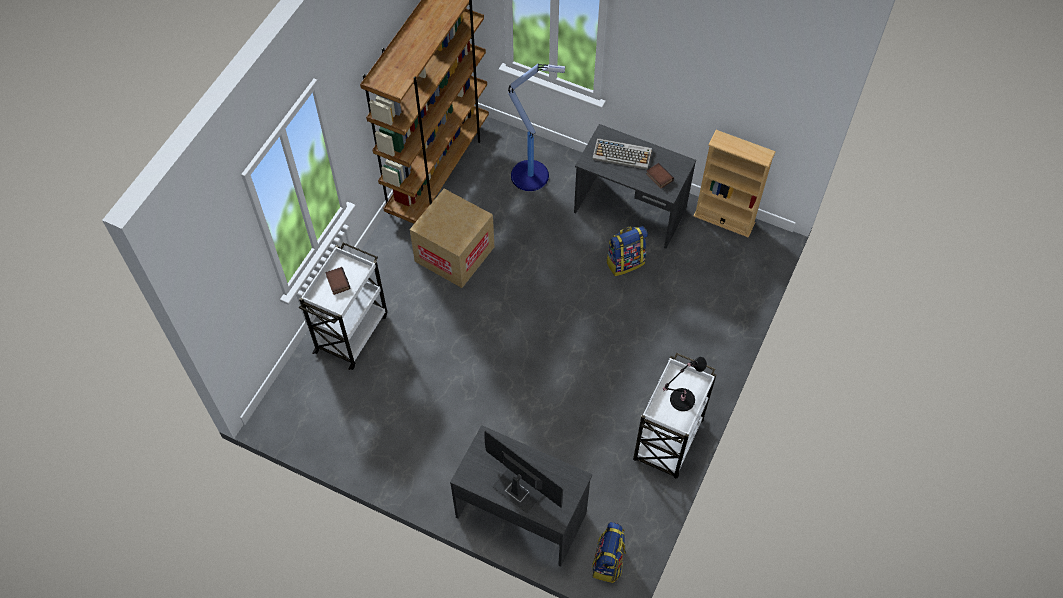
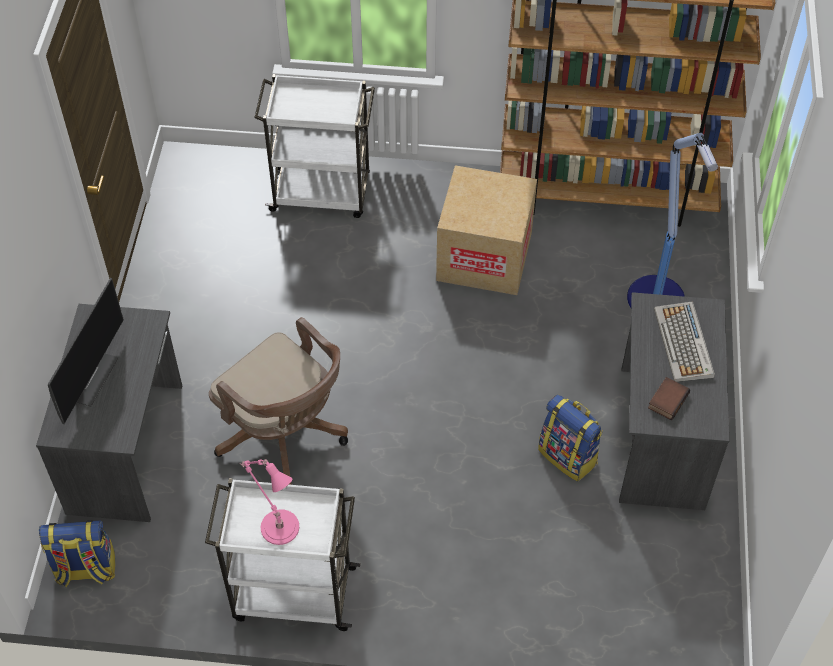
camera: 70 degrees right, 5 degrees down
(337, 282) = (316, 102): book -> none
(550, 413) = (286, 436): none -> brown office chair
(680, 400) = (277, 525): black table lamp -> pink table lamp
(724, 219) = (715, 568): beige bookcase -> none

